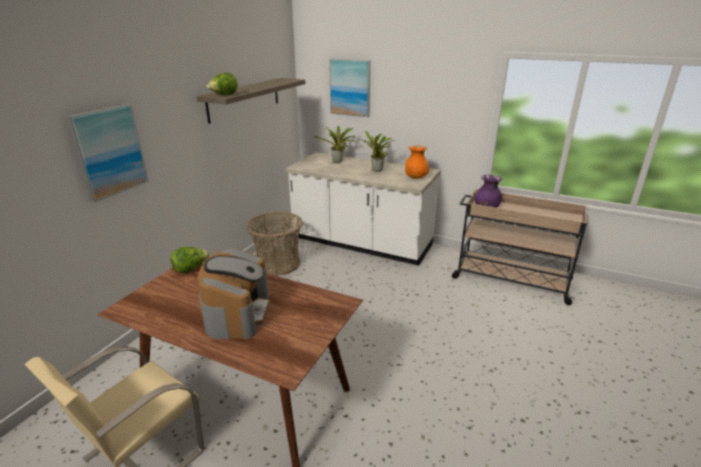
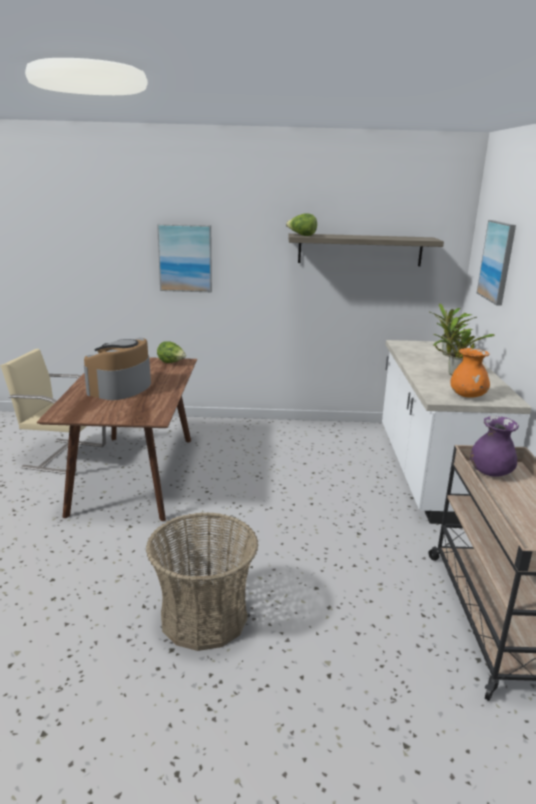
camera: 65 degrees right, 5 degrees down
(237, 313) = (120, 388): coffee machine -> coffee machine turned 135 degrees clockwise
(278, 264) = (327, 437): basket -> basket (204, 617)

